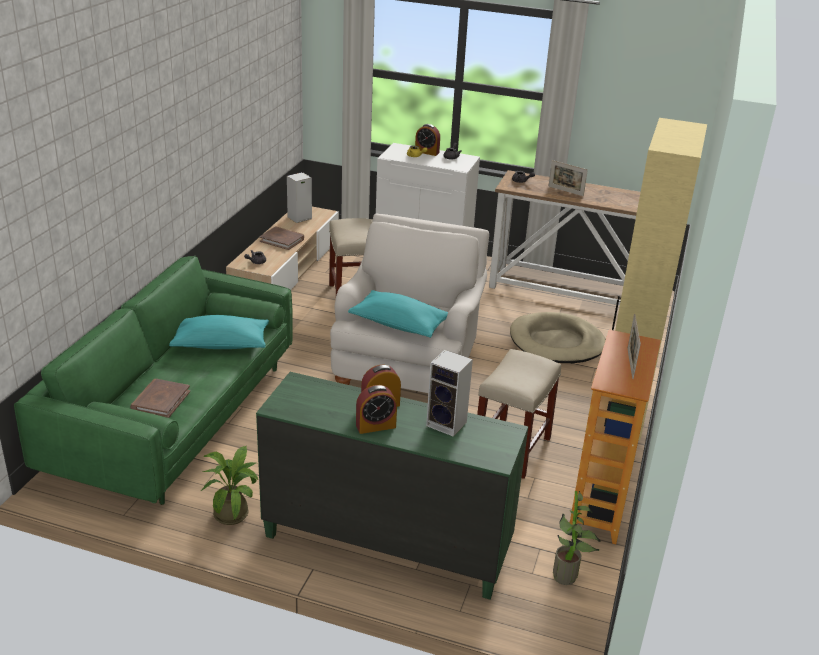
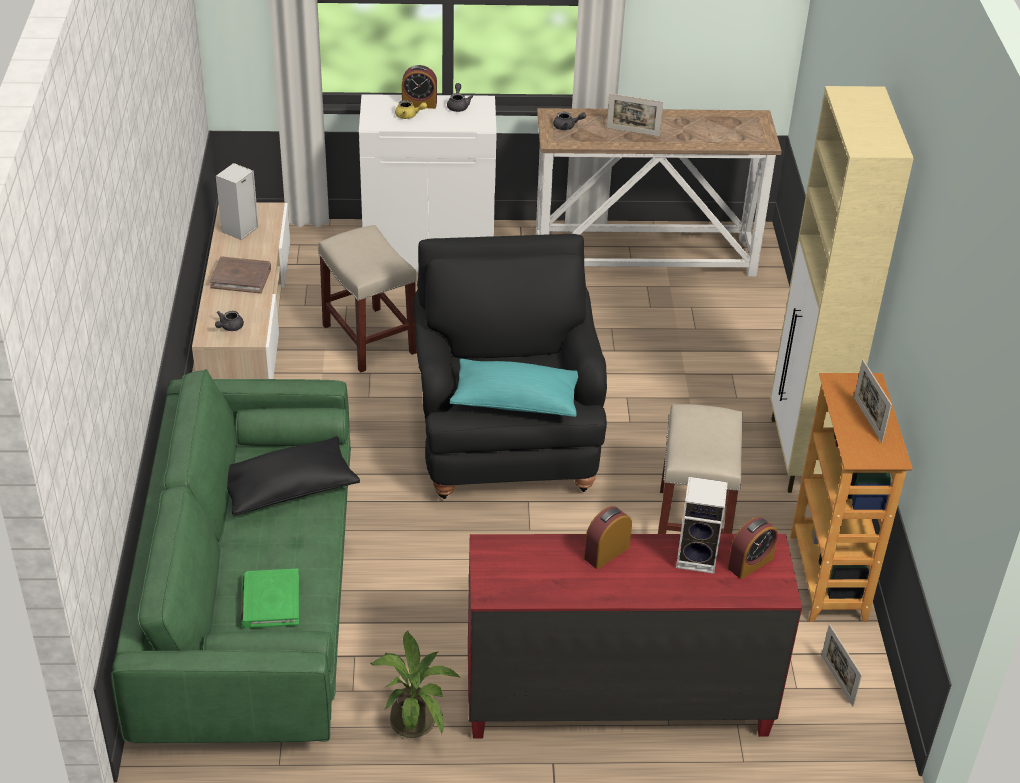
camera: 20 degrees left, 10 degrees up
(160, 401) = (270, 601): brown book -> green book
(221, 344) = (288, 489): turquoise pillow -> black pillow
(375, 426) = (620, 585): alarm clock -> alarm clock (750, 563)
(385, 543) = (616, 701): green dresser -> red dresser
(408, 368) = (505, 439): white armchair -> black armchair
(556, 342) = (667, 346): beige dog bed -> none
(568, 577) = (837, 681): potted plant -> picture frame

